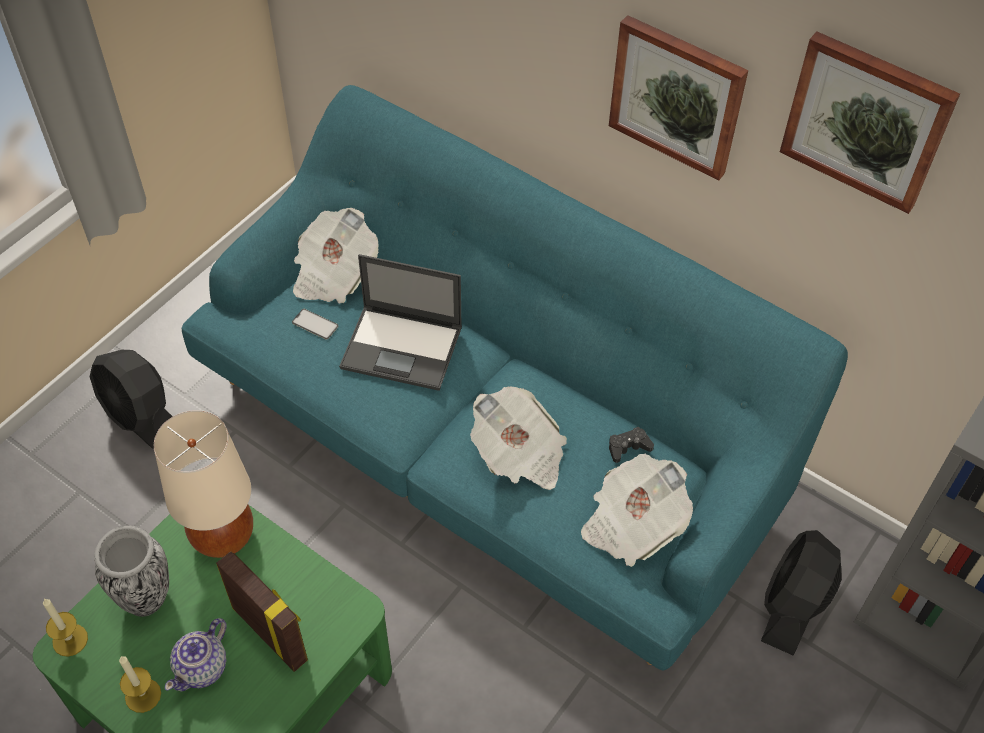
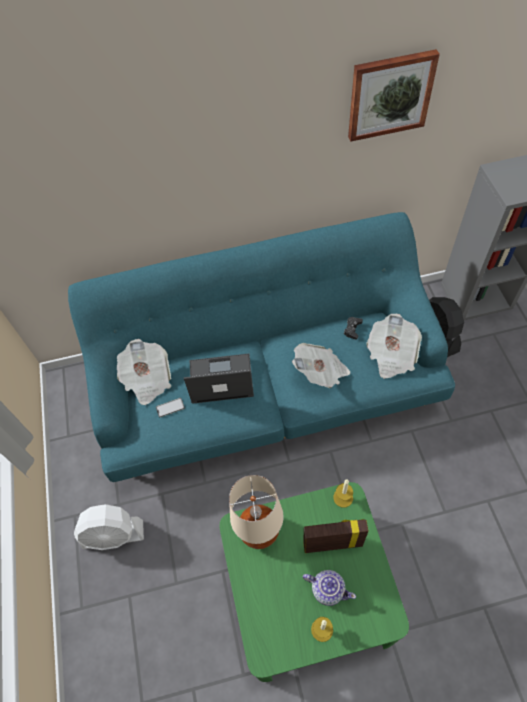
camera: 45 degrees left, 5 degrees up
(70, 640) = (260, 649): candle -> candle (343, 497)
(142, 419) = (113, 534): black fan -> white fan
(146, 598) = (266, 593): vase -> none
(202, 667) = (327, 589): teapot -> teapot turned 45 degrees counterclockwise
(403, 348) = (220, 379): laptop -> laptop turned 150 degrees counterclockwise
(677, 96) = (280, 152): picture -> none

